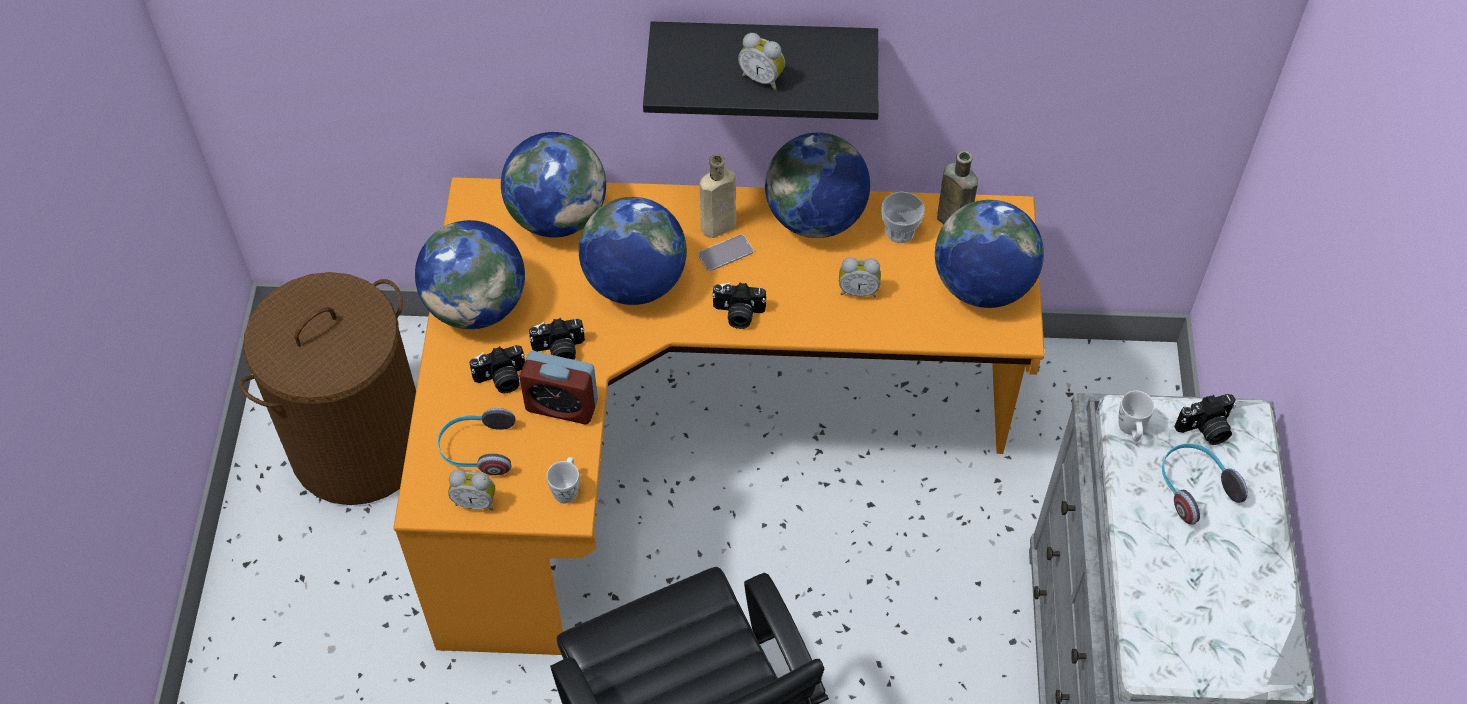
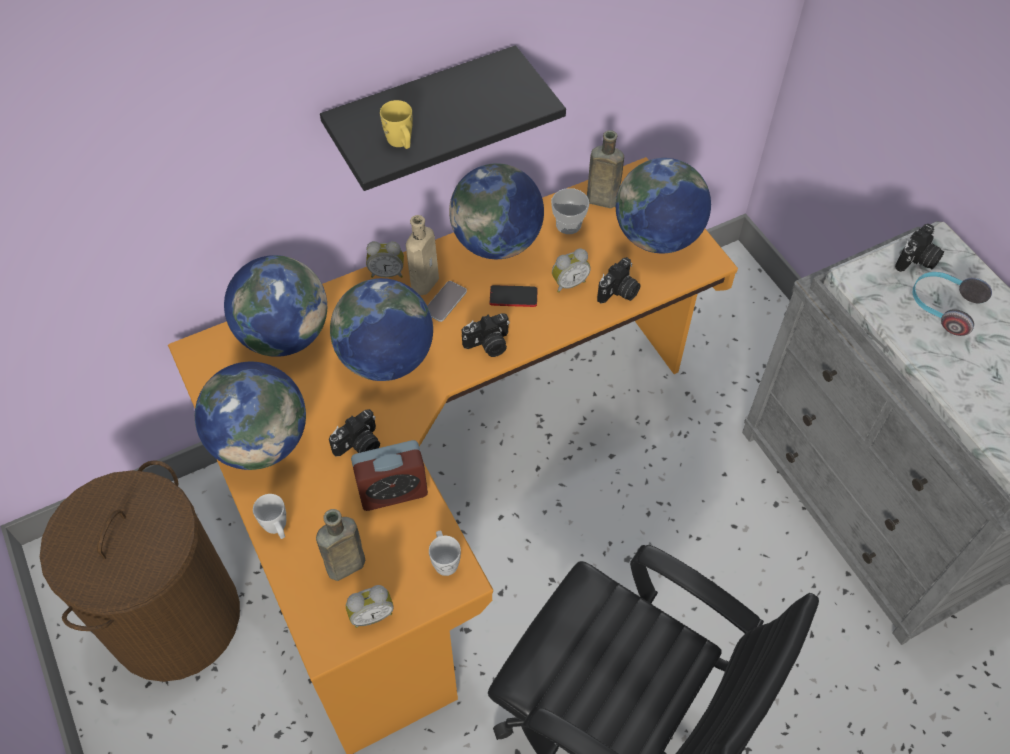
camera: 30 degrees left, 0 degrees up
(477, 450) = (343, 567): headphones -> brown bottle
(501, 379) = (325, 494): camera -> camera (619, 292)
(702, 81) = (401, 143): none -> yellow mug
(762, 78) = (451, 120): alarm clock -> alarm clock (387, 272)
(794, 279) = (513, 297): none -> phone
(1131, 429) = (868, 286): white mug -> white mug (277, 528)

